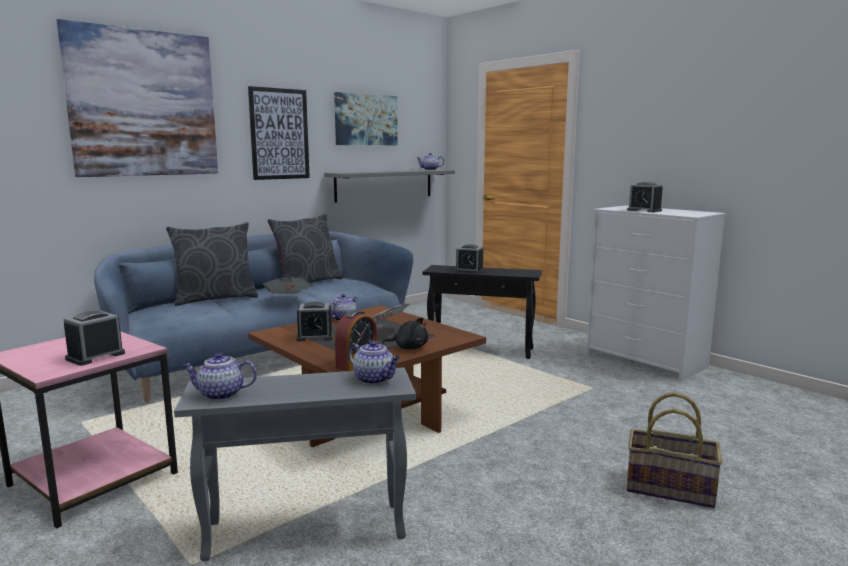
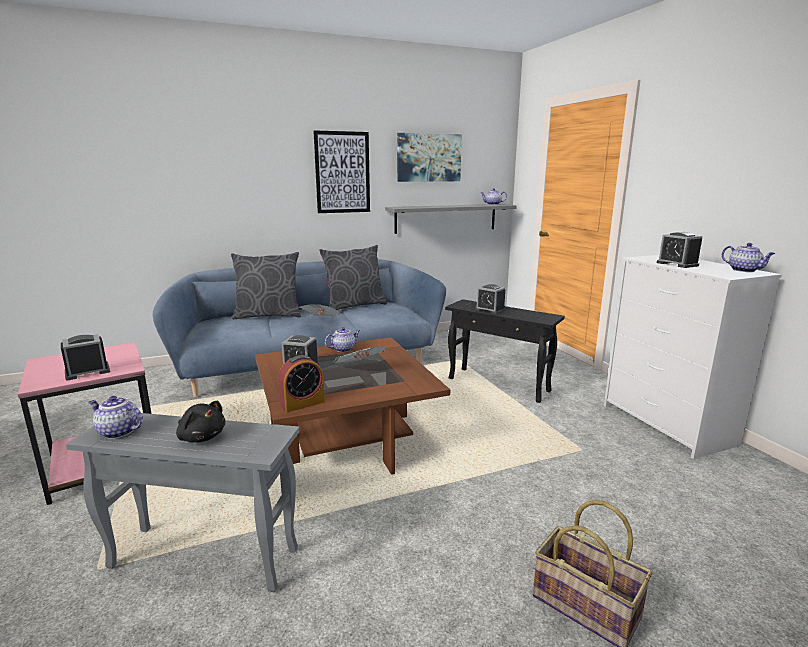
camera: 20 degrees right, 5 degrees up
(144, 104) = (221, 149): picture -> none
(374, 379) = (255, 438): teapot -> teapot (744, 270)
(409, 347) = (365, 392): black plush toy -> black plush toy (201, 437)

